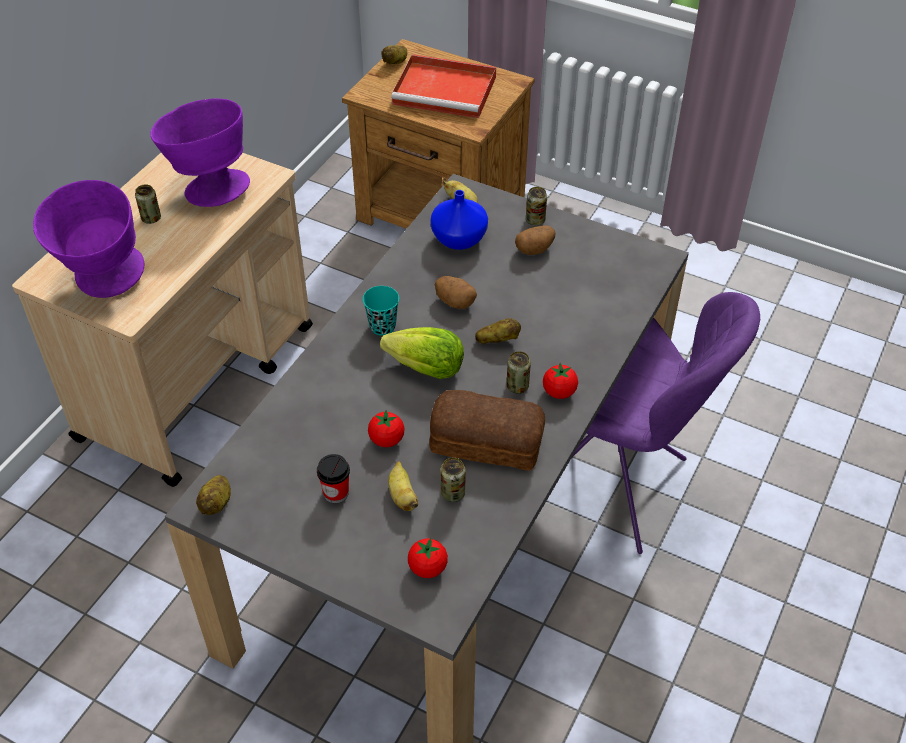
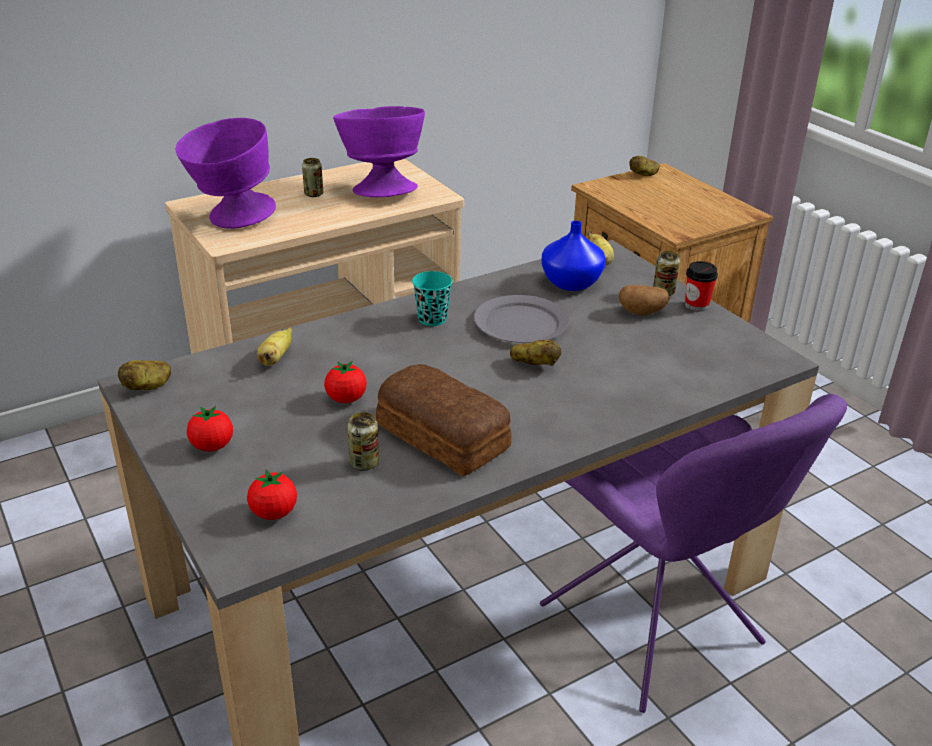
camera: 30 degrees right, 15 degrees down
(336, 493) = (255, 420): cup -> cup (696, 305)
(402, 496) = (313, 446): banana -> banana (276, 358)
(426, 369) = (441, 362): lettuce -> none
(447, 90) = (675, 203): red tray -> none
(455, 302) = (520, 324): potato -> grey plate
(517, 386) = (519, 406): can -> none
(559, 392) = (560, 425): tomato -> tomato (212, 446)

